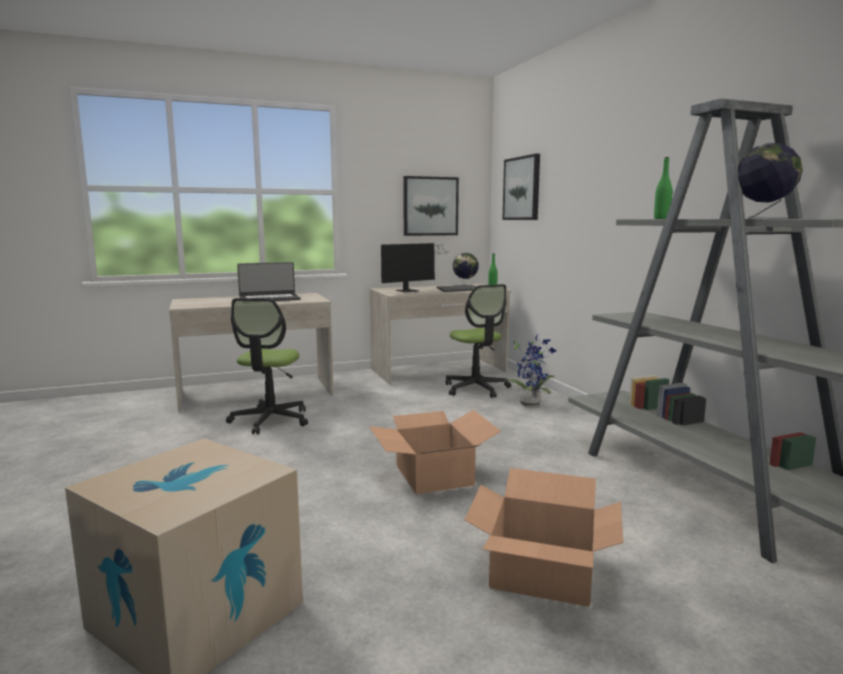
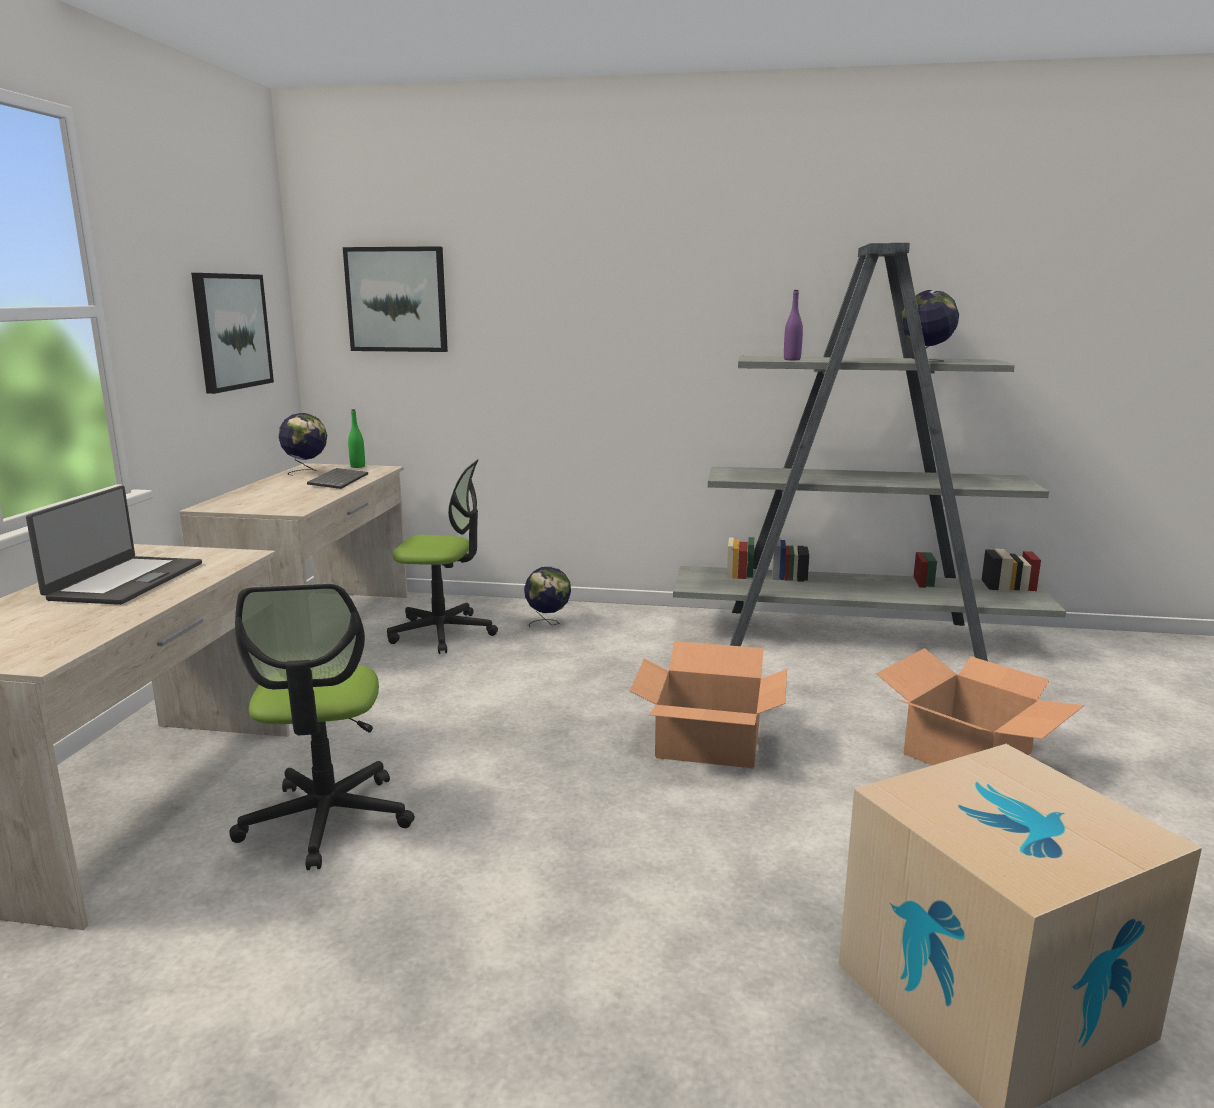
camera: 60 degrees left, 5 degrees up
(270, 420) = (327, 820): office chair -> office chair turned 45 degrees clockwise
(410, 290) = (278, 498): monitor -> none
(531, 404) = (548, 623): potted plant -> globe
(661, 218) = (792, 359): green bottle -> purple bottle

